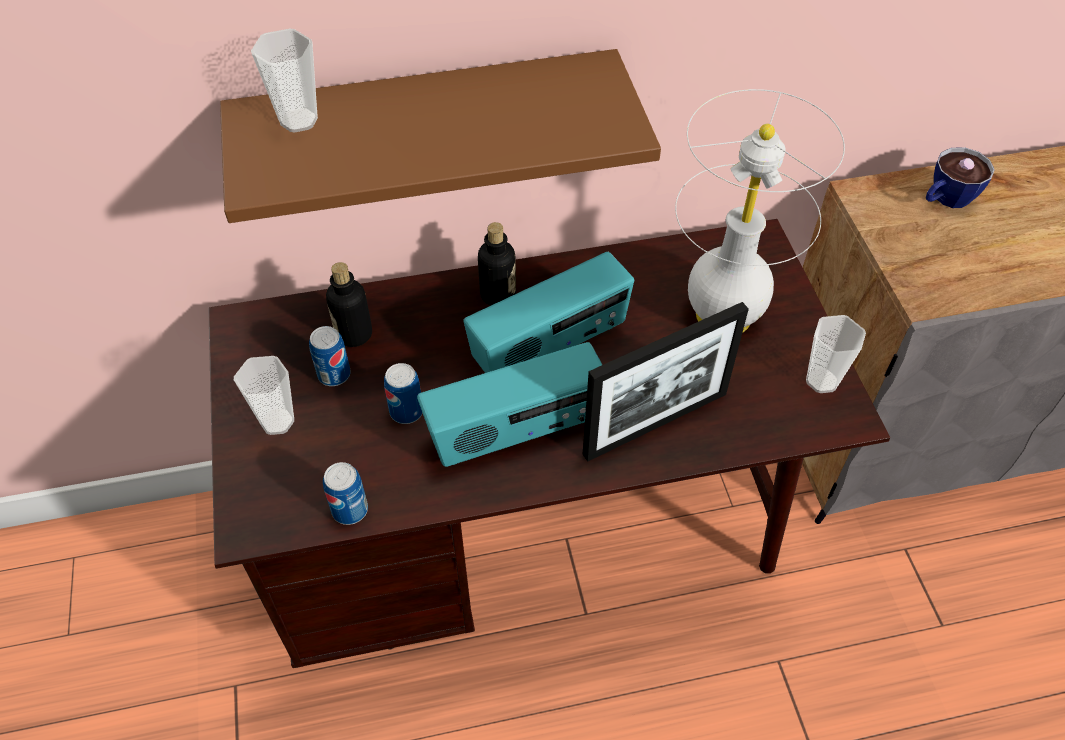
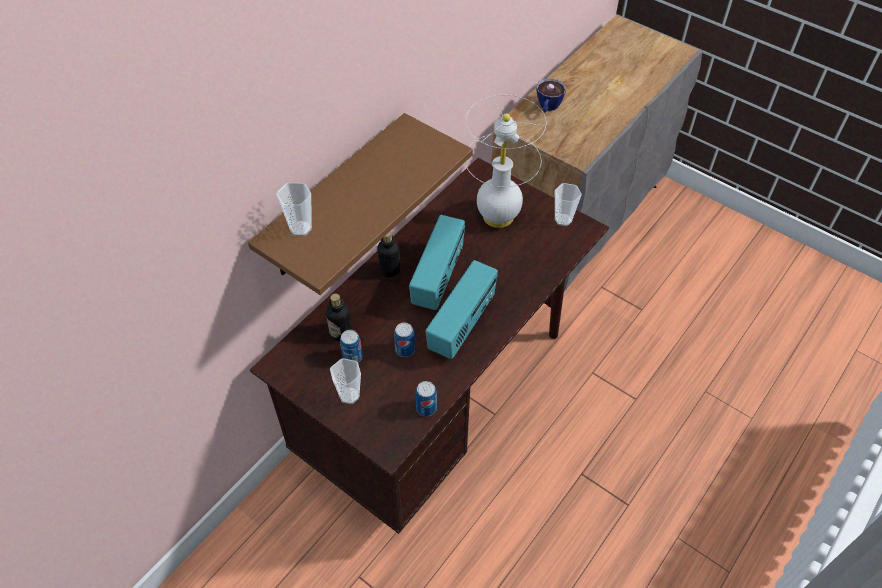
camera: 40 degrees left, 0 degrees up
(655, 423) = (516, 282): picture frame -> none

